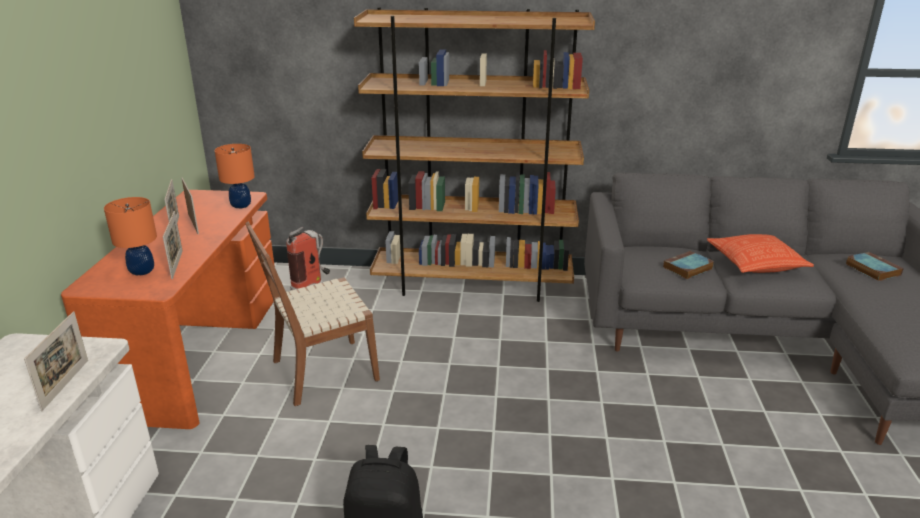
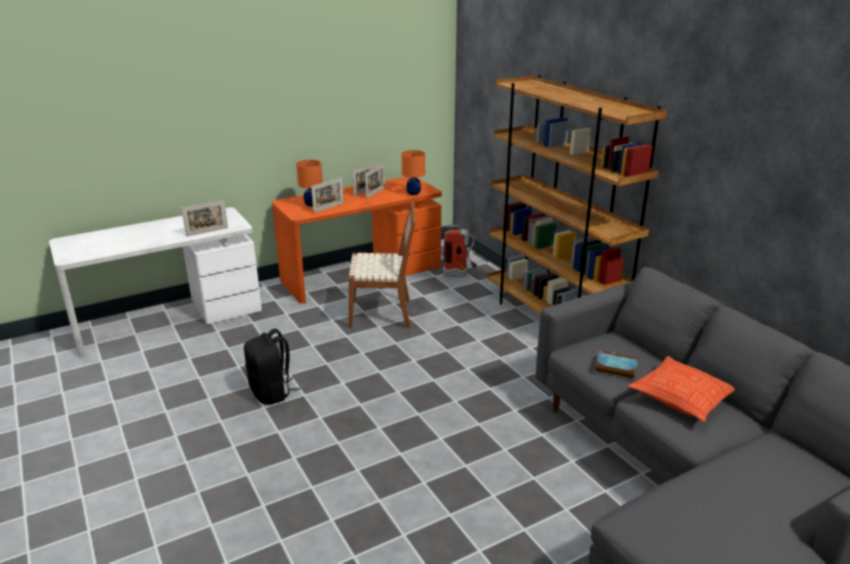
camera: 55 degrees right, 0 degrees up
(320, 373) = (384, 314): chair -> chair turned 150 degrees clockwise
(871, 269) = (781, 467): book -> none

